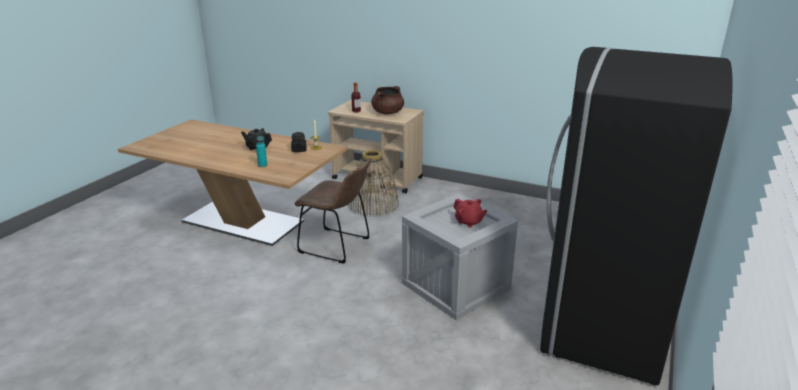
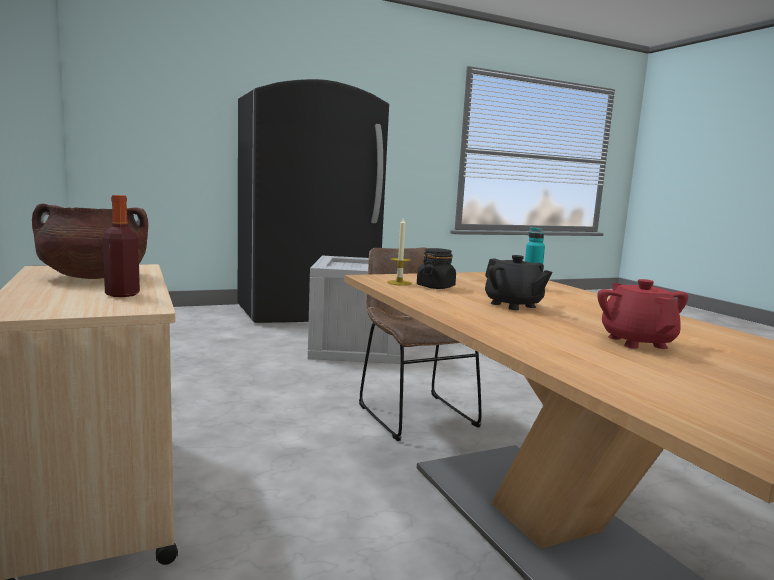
camera: 140 degrees left, 15 degrees down
(373, 204) = (249, 445): basket -> none
(468, 222) = (354, 266): red teapot -> red teapot (636, 342)

